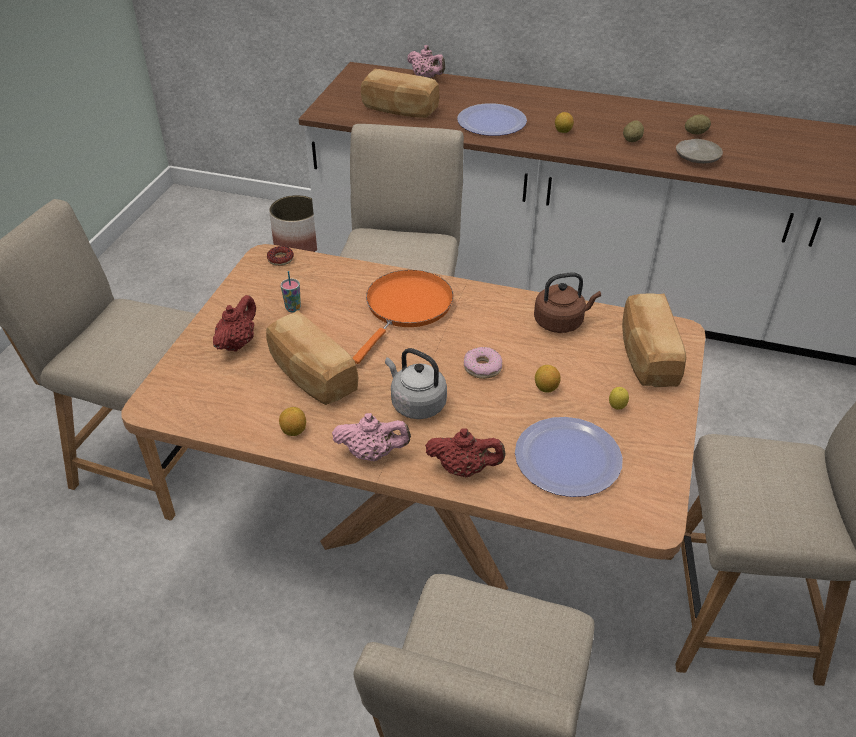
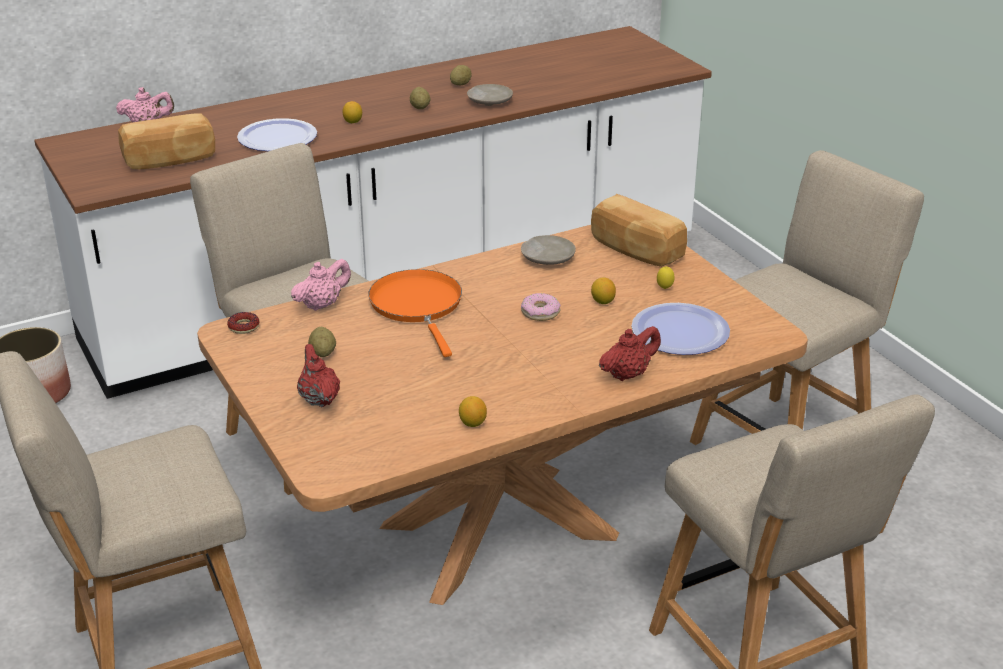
camera: 45 degrees left, 10 degrees down
(293, 308) = (323, 353): cup -> potato
(311, 376) = (422, 385): bread -> none
(372, 453) = (553, 402): pink teapot -> pink teapot (322, 304)
(416, 404) = (531, 358): grey kettle -> none
(561, 322) = (547, 258): brown kettle -> beige plate

